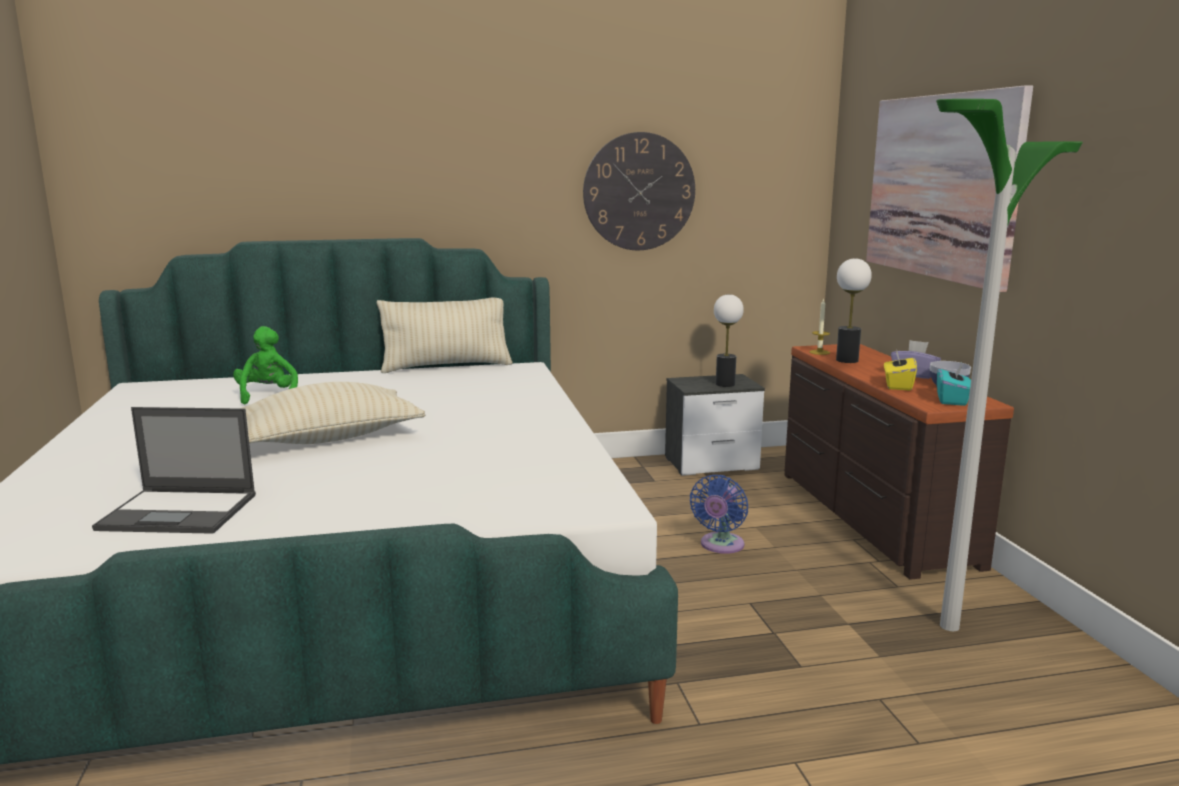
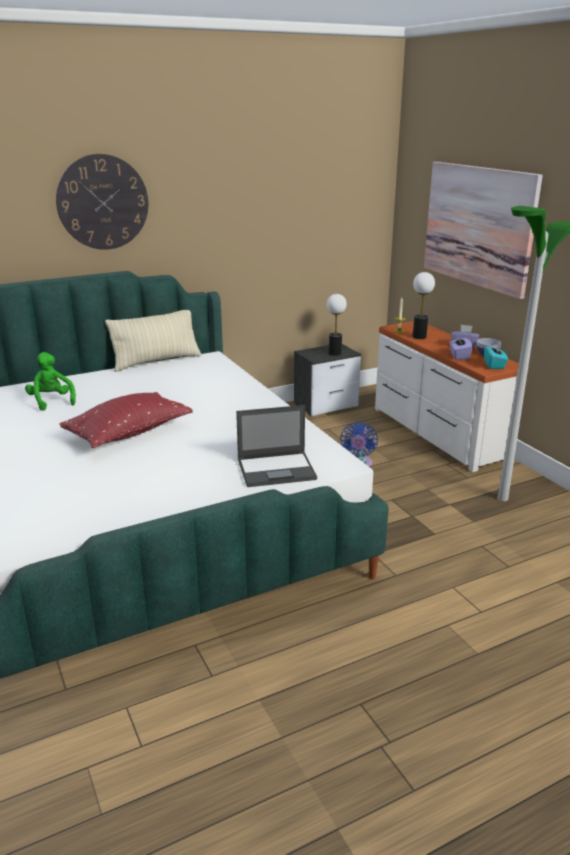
camera: 15 degrees left, 10 degrees up
(180, 512) = (85, 501): laptop -> laptop (277, 469)
(328, 439) = (129, 433): beige pillow -> red pillow
(639, 192) = (272, 225): wall clock -> wall clock (103, 202)
(871, 517) = (437, 433): brown dresser -> white dresser
(898, 385) = (459, 356): yellow tissue box -> purple tissue box

